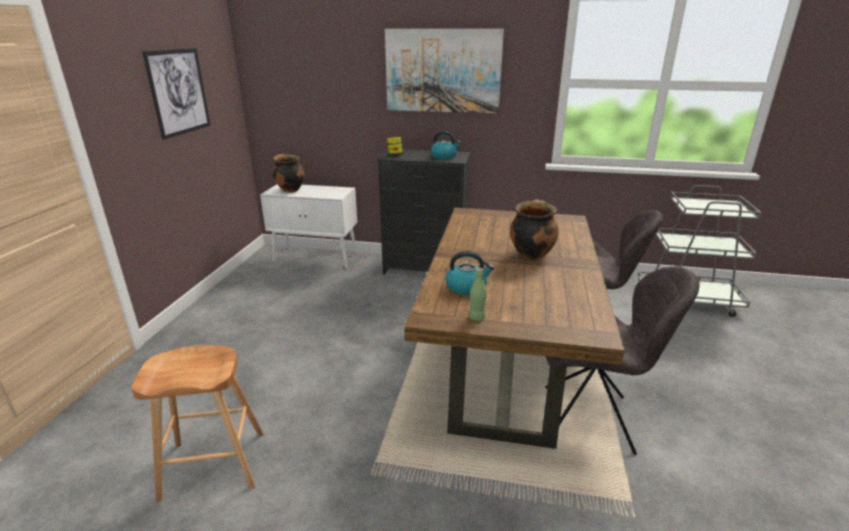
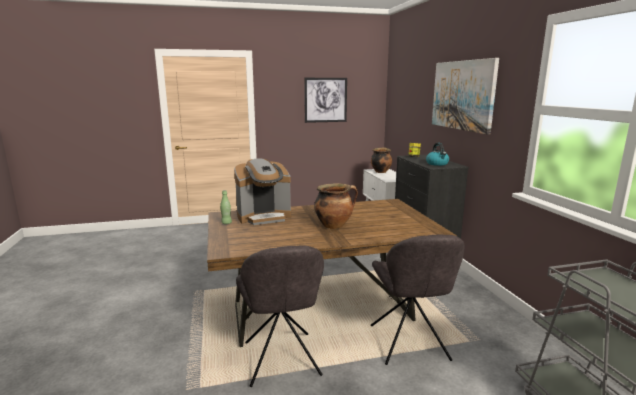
camera: 65 degrees right, 10 degrees down
(213, 465) = (188, 256): brown stool -> none
(467, 287) = (264, 217): kettle -> coffee machine

